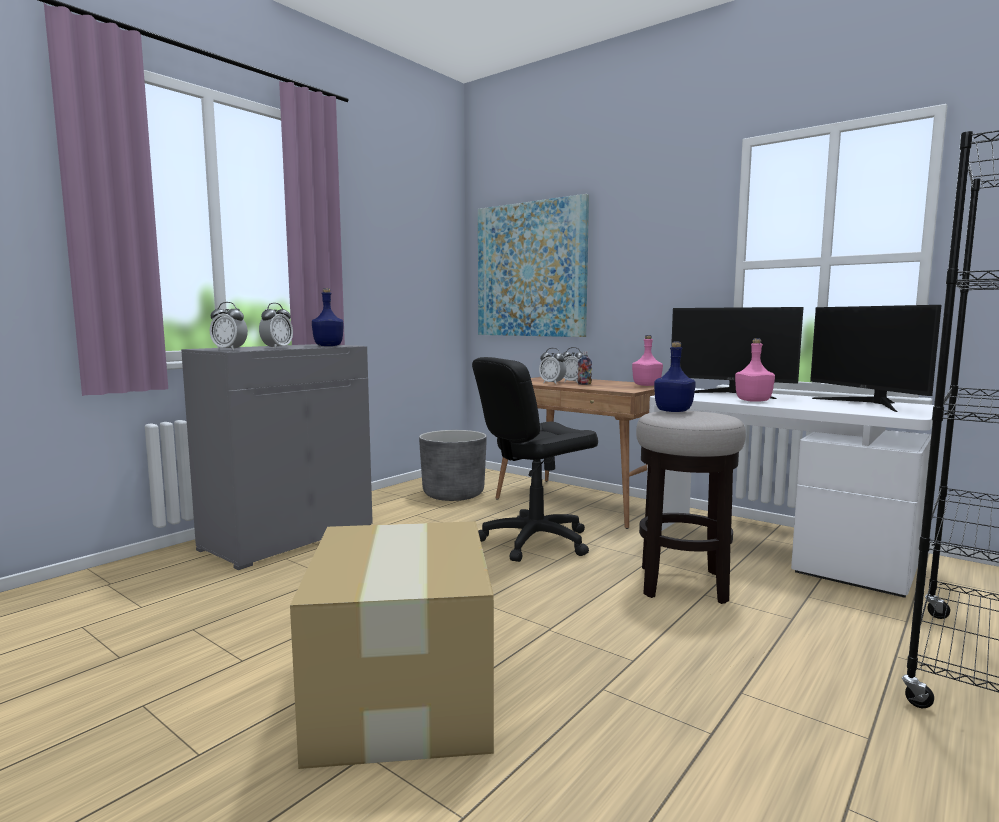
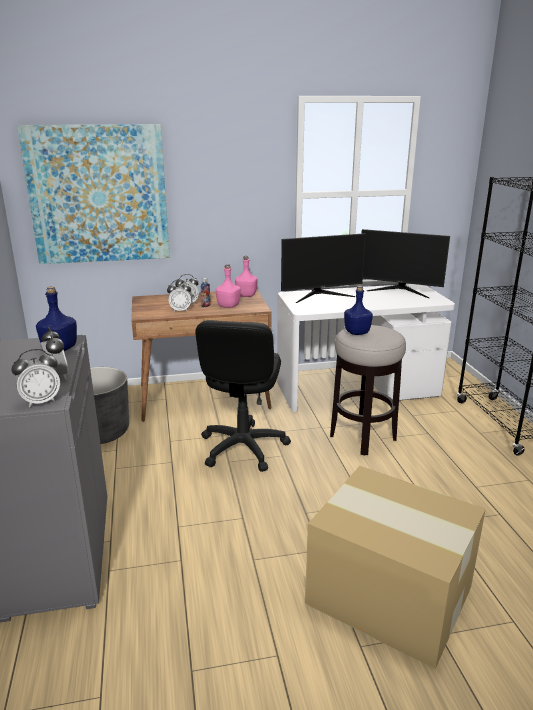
camera: 50 degrees left, 15 degrees up
(753, 401) = (354, 303): pink bottle -> pink bottle (228, 306)

